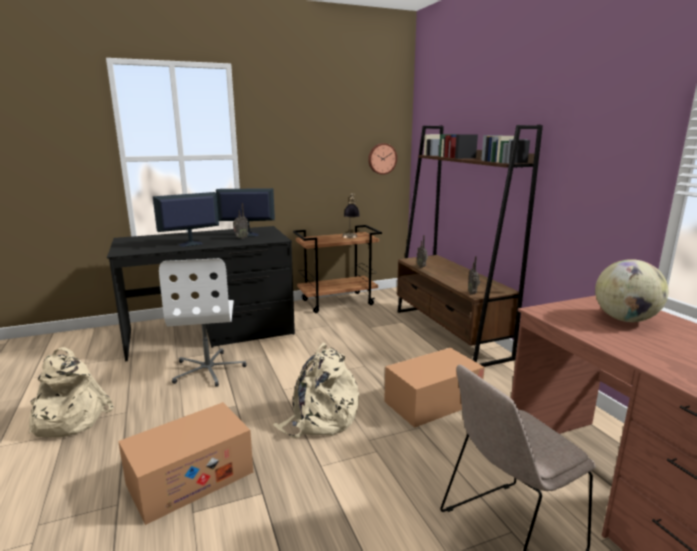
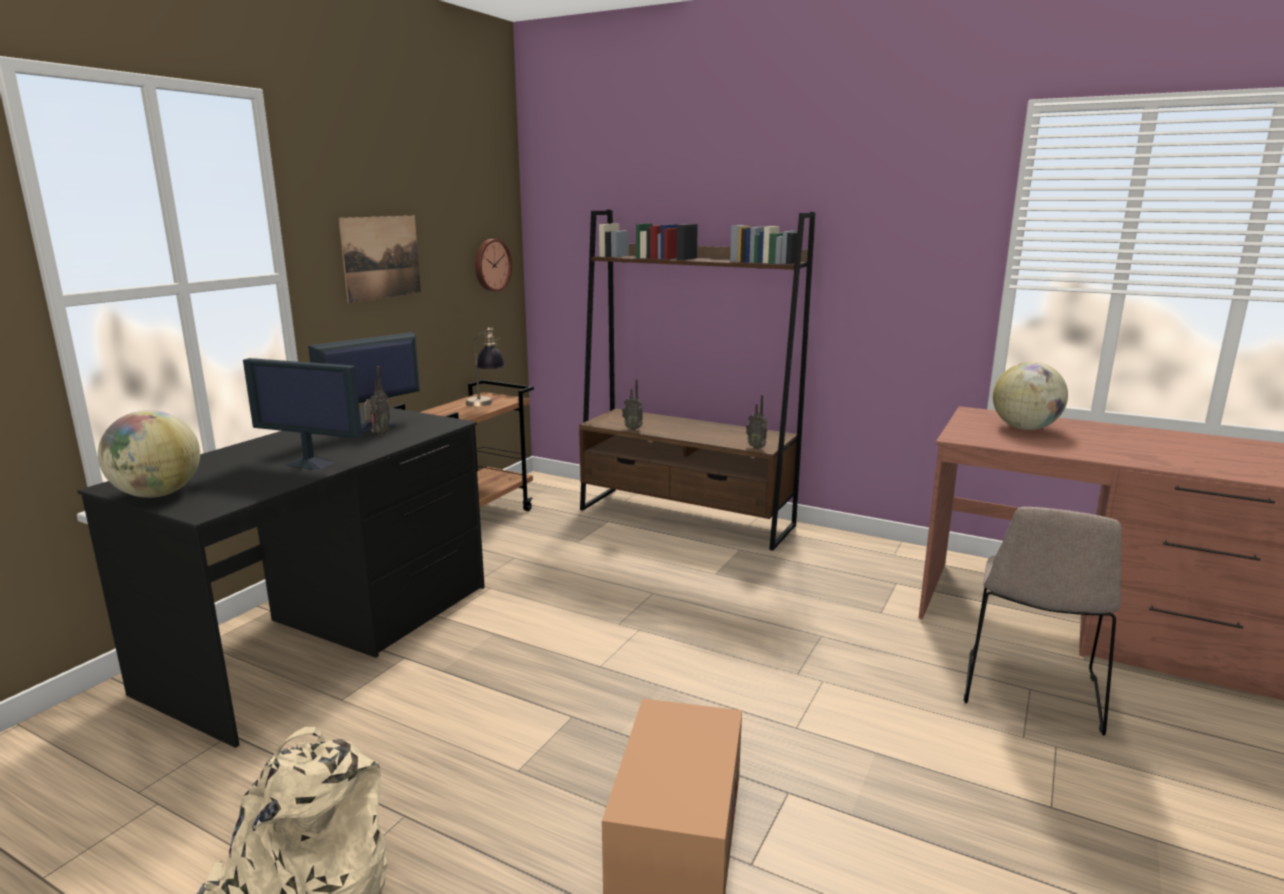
camera: 40 degrees left, 0 degrees up
(125, 244) = (157, 494): none -> globe
(190, 244) = (310, 463): monitor -> monitor turned 90 degrees counterclockwise
(209, 369) = (434, 690): white office chair -> none
(299, 150) = (381, 257): none -> picture
(320, 419) = (708, 678): beige backpack -> none
(432, 402) = (791, 603): cardboard box -> none

